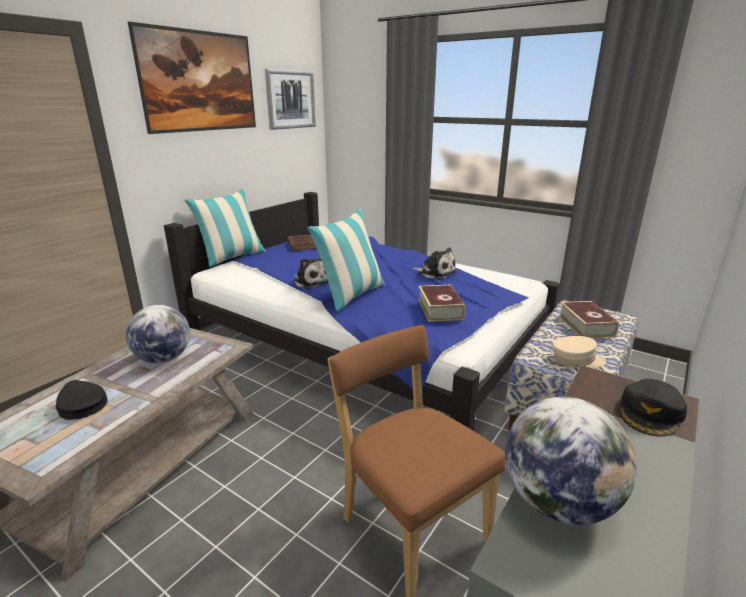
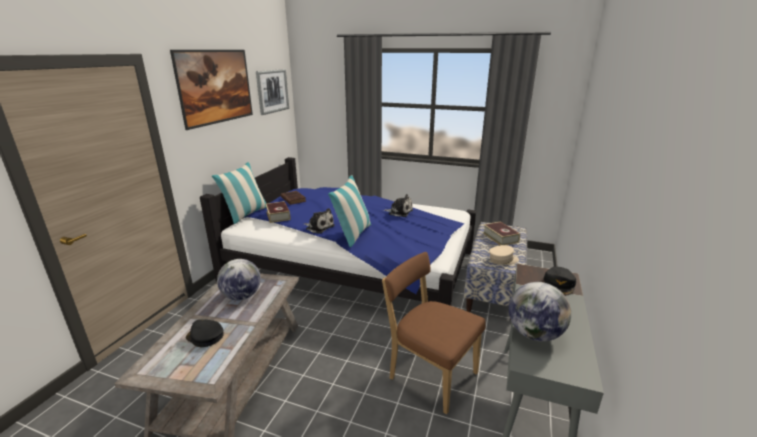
camera: 15 degrees left, 0 degrees up
(440, 309) = (415, 238): book -> book (278, 215)

